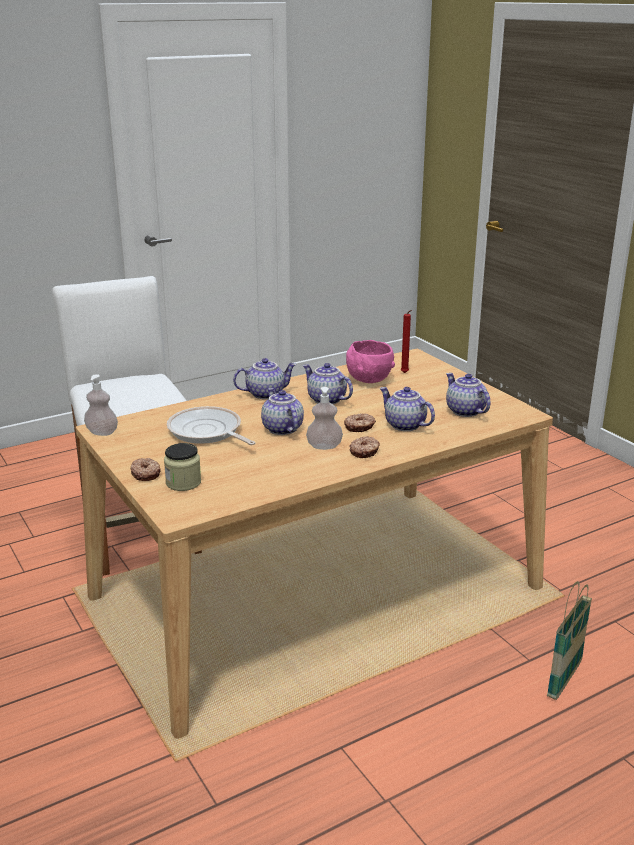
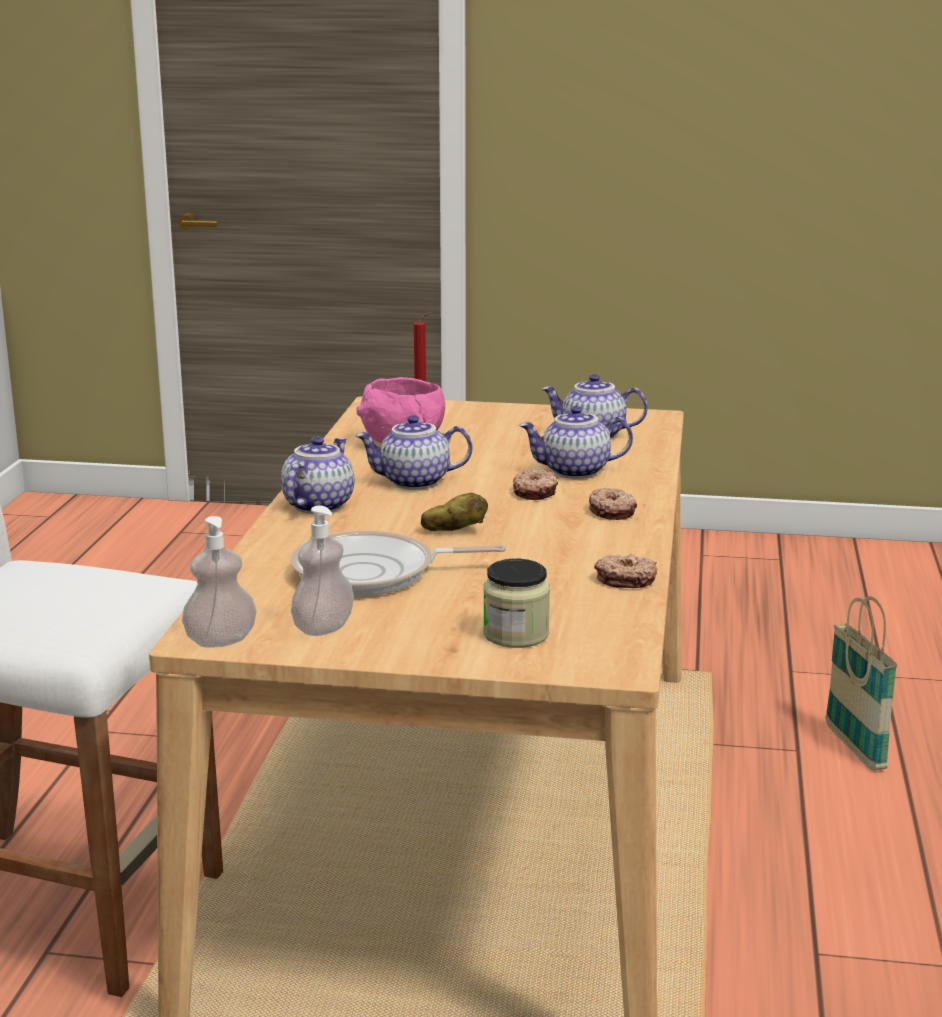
camera: 50 degrees left, 5 degrees down
(146, 474) = (440, 650): donut -> donut (625, 579)
(281, 429) = (454, 531): teapot -> potato
(324, 446) = (556, 525): soap dispenser -> soap dispenser (323, 628)

